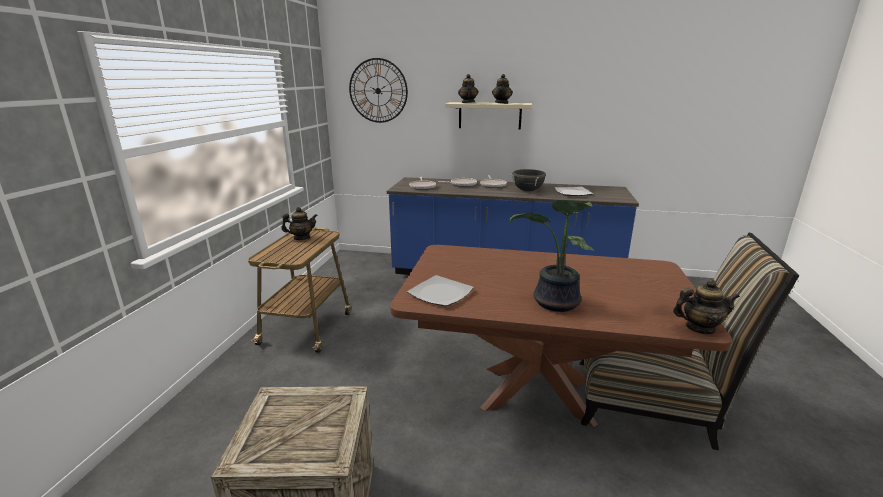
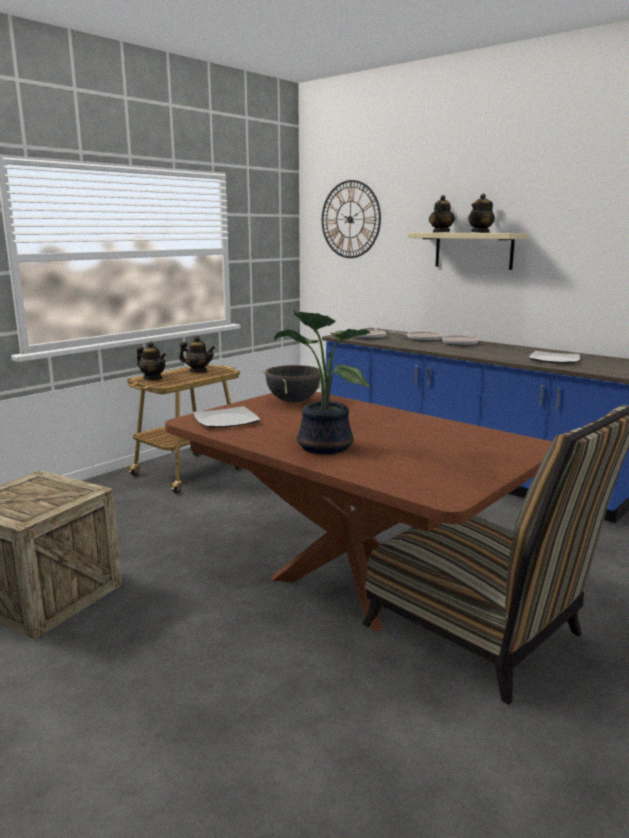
camera: 30 degrees right, 5 degrees down
(527, 190) = (494, 352): black cooking pot -> black cooking pot (293, 401)
(699, 328) = (443, 495): teapot -> teapot (153, 378)

